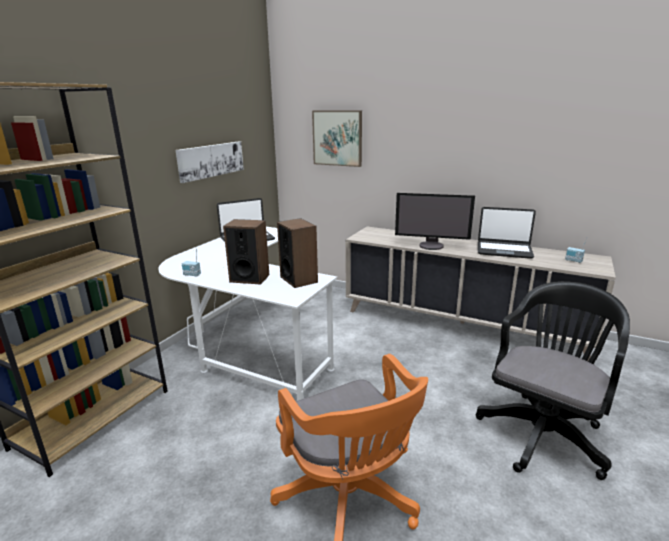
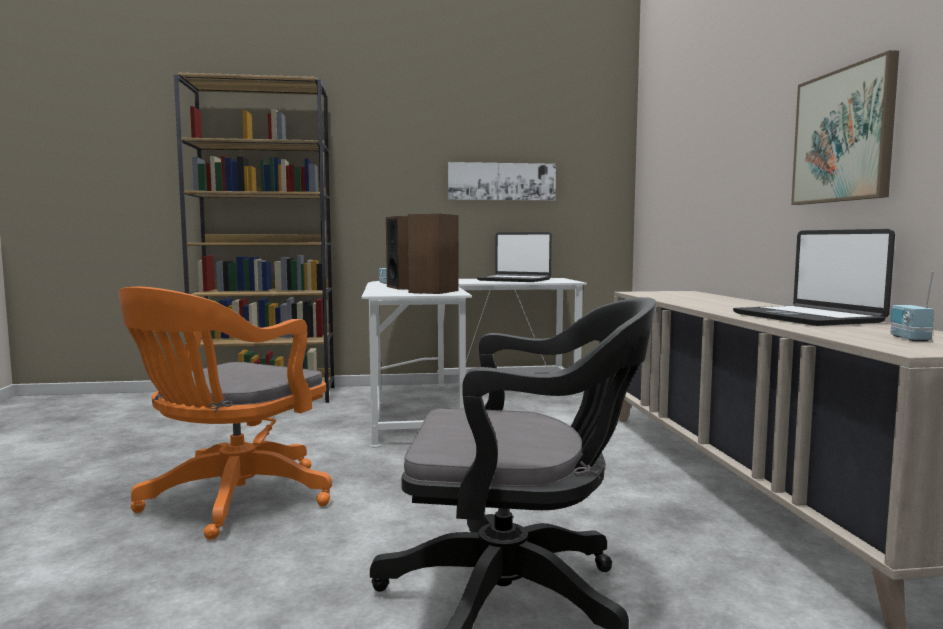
camera: 55 degrees right, 15 degrees down
(337, 138) = (679, 151): picture -> picture (843, 136)
(431, 246) = (700, 303): monitor -> none

